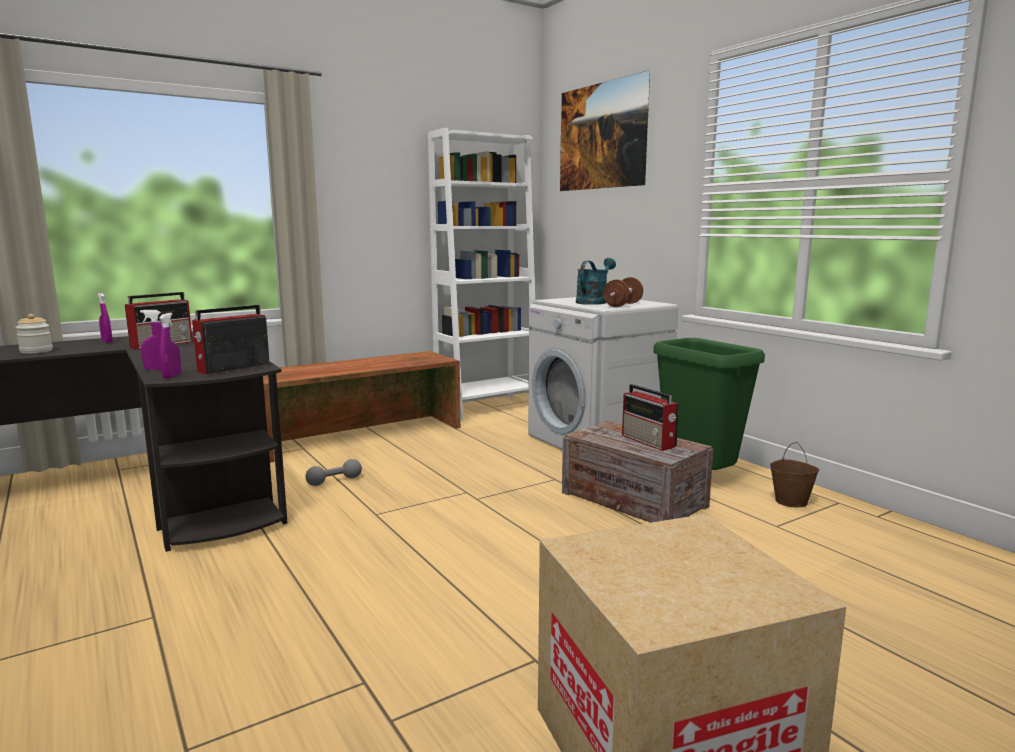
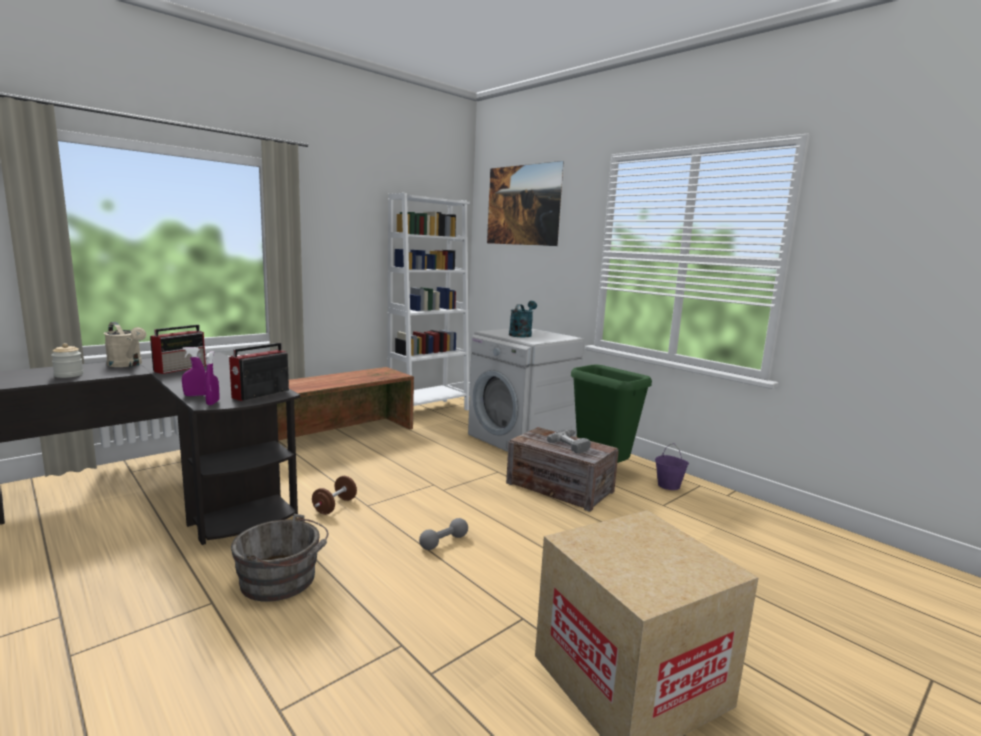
camera: 10 degrees left, 0 degrees up
(107, 341) = (127, 365): purple spray bottle -> beige watering can
(243, 596) = (282, 580): none -> grey bucket
(334, 481) = (325, 478): grey dumbbell -> grey dumbbell (444, 542)
(622, 305) = (545, 338): brown dumbbell -> brown dumbbell (335, 506)
(649, 441) = (573, 444): radio -> power drill
(791, 502) = (669, 485): brown bucket -> purple bucket

